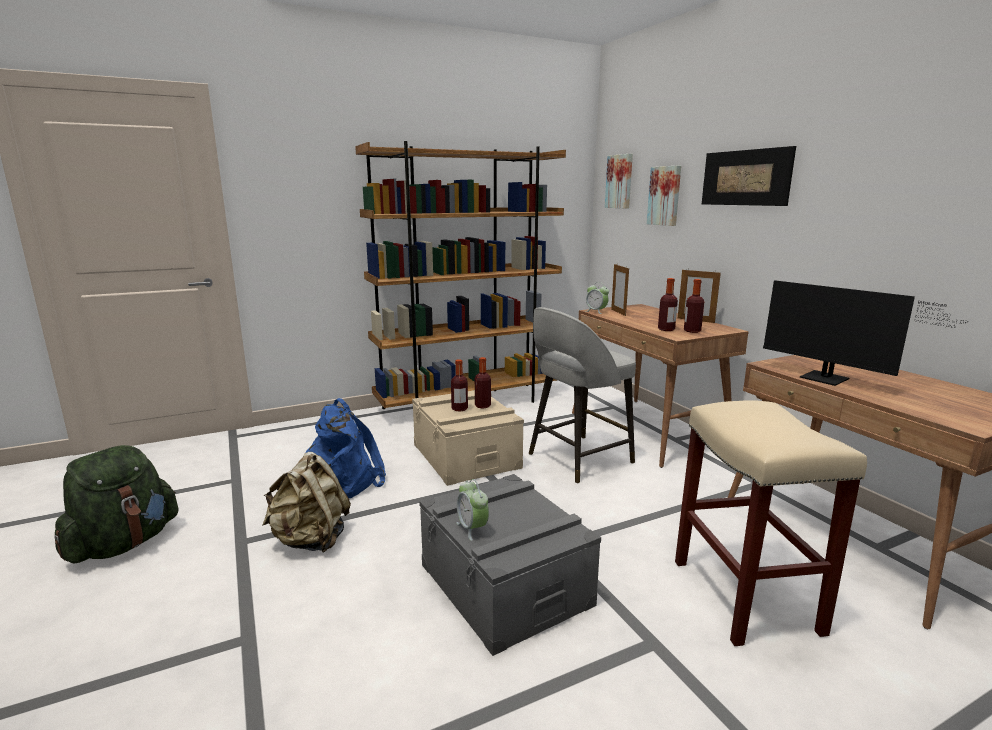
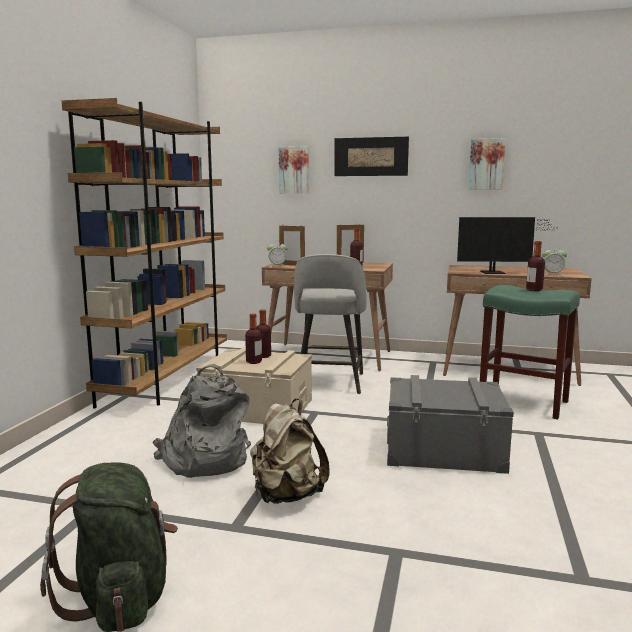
camera: 50 degrees left, 5 degrees down
(340, 481) = (204, 460): blue backpack -> grey backpack
(472, 528) = (449, 402): alarm clock -> alarm clock (552, 275)
(620, 181) = (238, 158): picture -> picture (486, 164)
(692, 331) = (370, 266): bottle -> bottle (534, 290)
(742, 594) = (522, 402): beige stool -> green stool

